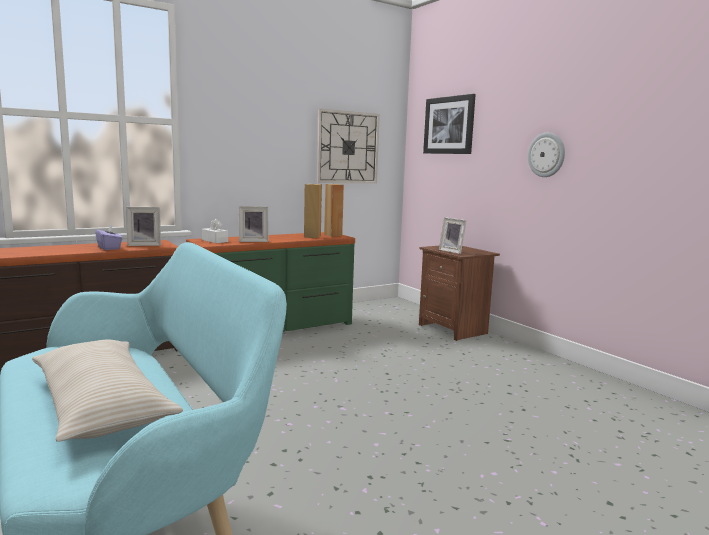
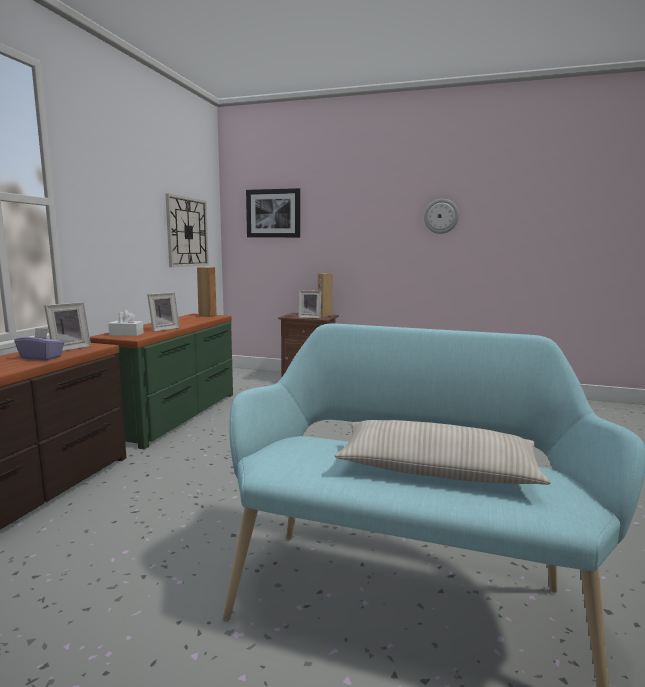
camera: 40 degrees left, 0 degrees up
(312, 236) = (196, 319): brown speaker -> brown speaker (324, 315)
(546, 155) = (372, 238): wall clock -> wall clock (441, 216)

